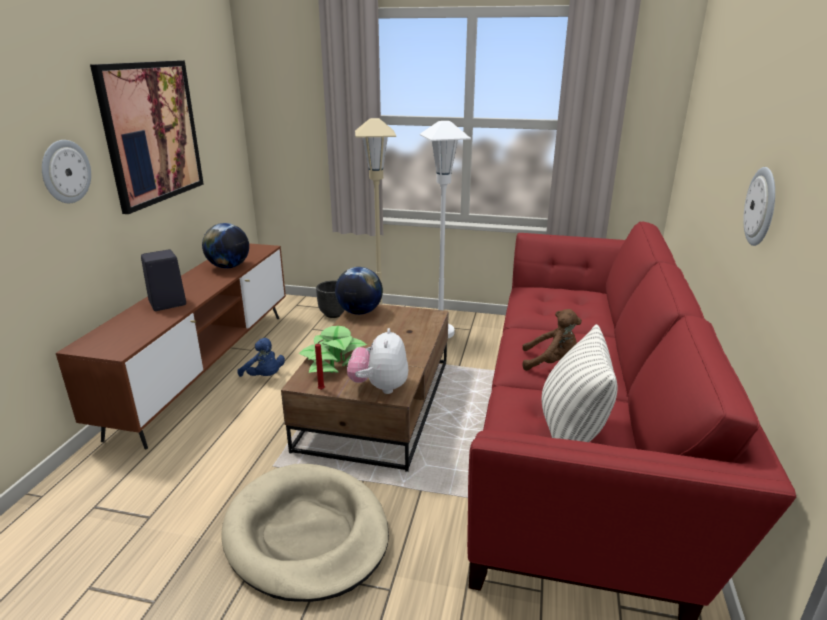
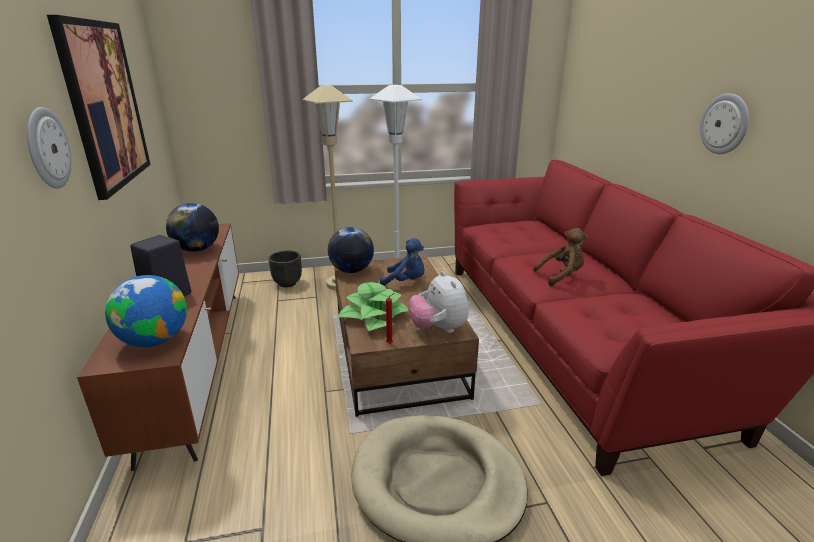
camera: 25 degrees left, 0 degrees up
(124, 338) = (154, 341): none -> globe
(264, 376) = (267, 354): blue plush toy -> blue plush toy (406, 281)
(571, 432) = (634, 322): pillow -> none

